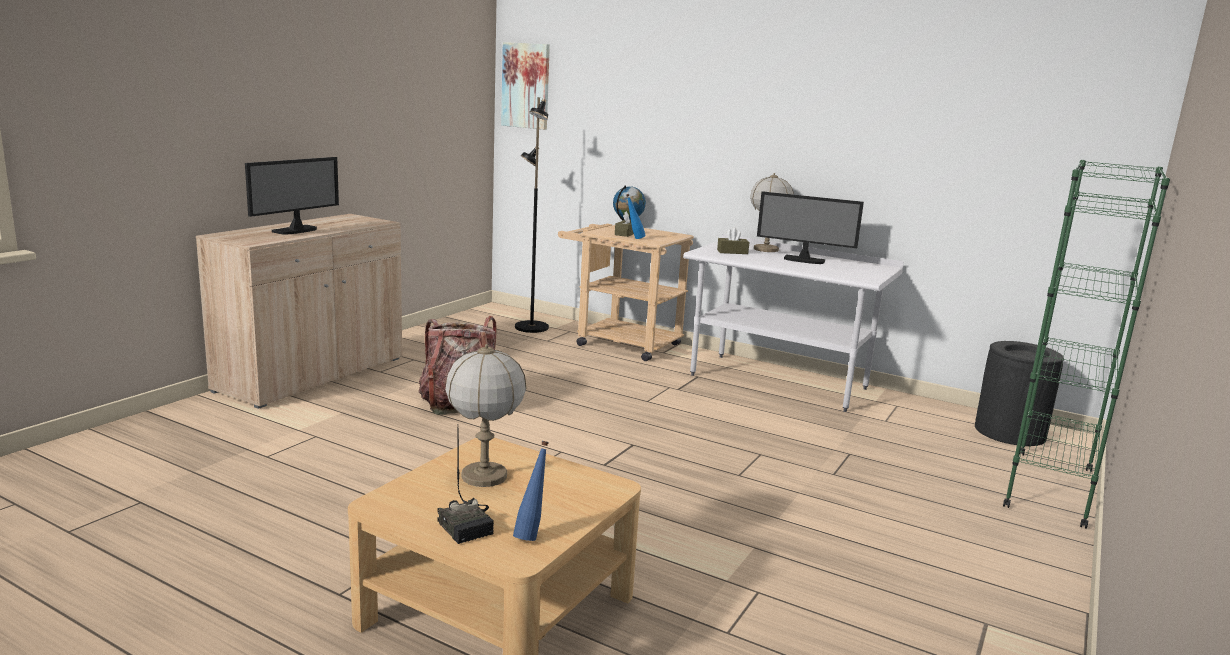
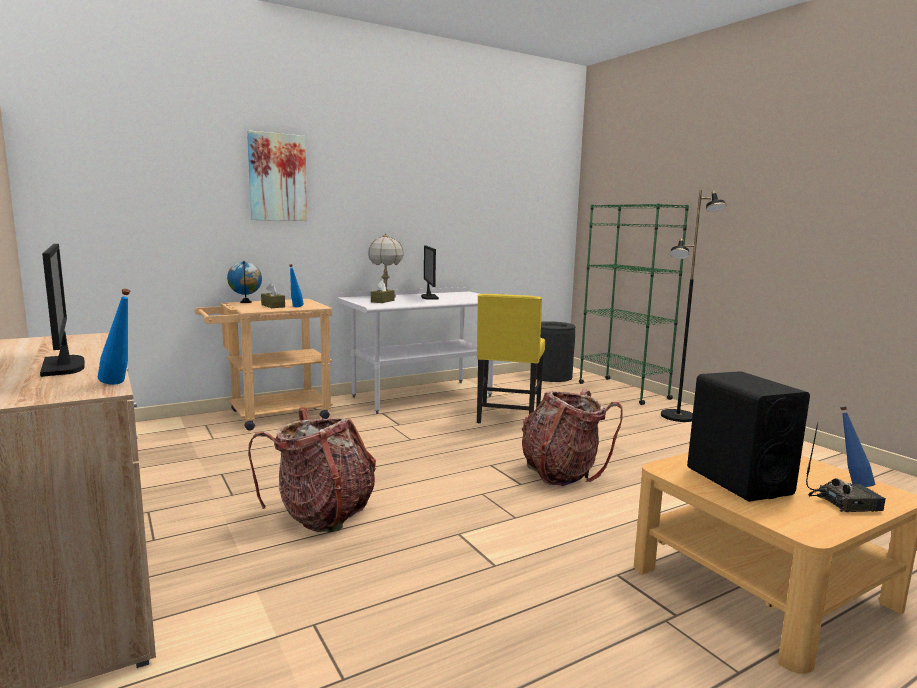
camera: 60 degrees left, 5 degrees down
(266, 242) = (120, 384): none -> blue bottle
(485, 476) = (738, 480): table lamp -> black speaker
(526, 86) = (67, 159): picture -> picture (277, 177)
(531, 327) = (163, 436): black floor lamp -> black floor lamp (678, 417)
(659, 480) = (561, 472): none -> backpack
(789, 431) = (507, 416): none -> yellow chair
(803, 260) = (429, 297): monitor -> monitor turned 120 degrees clockwise

